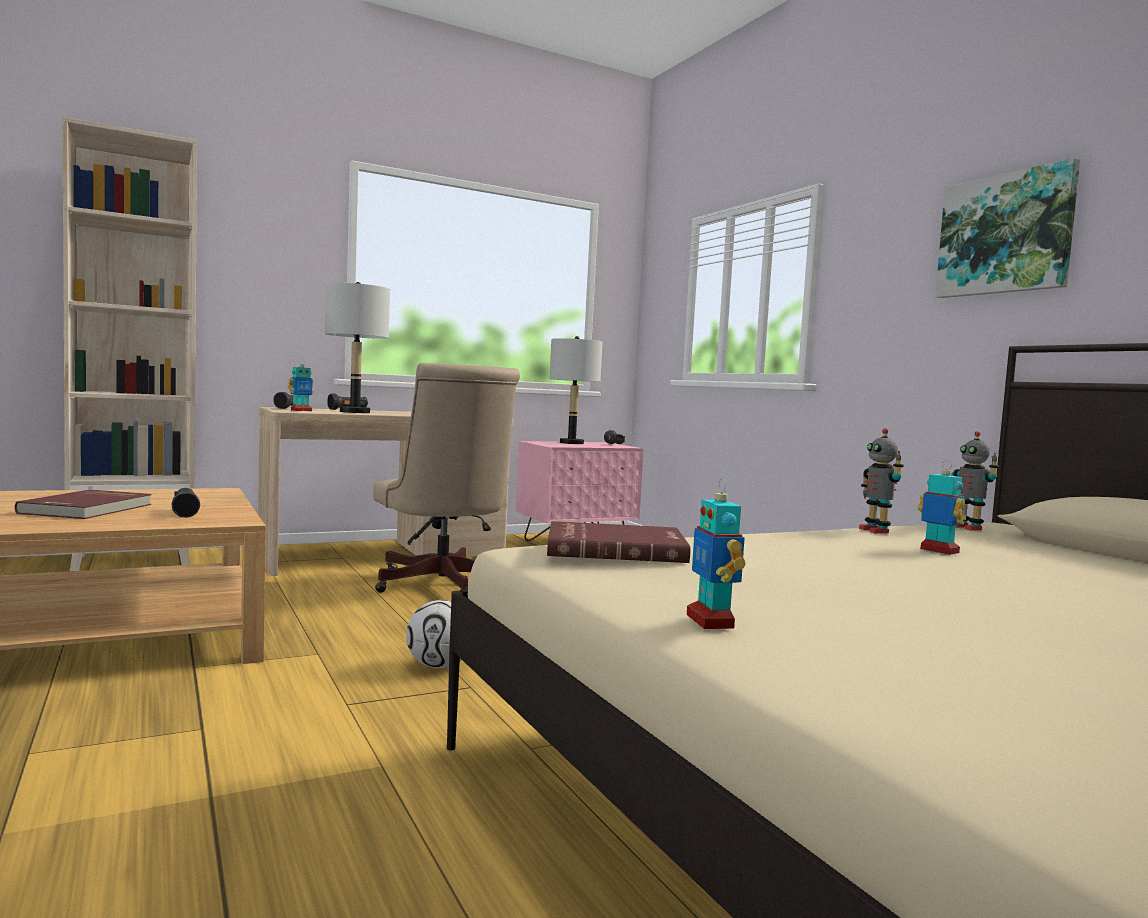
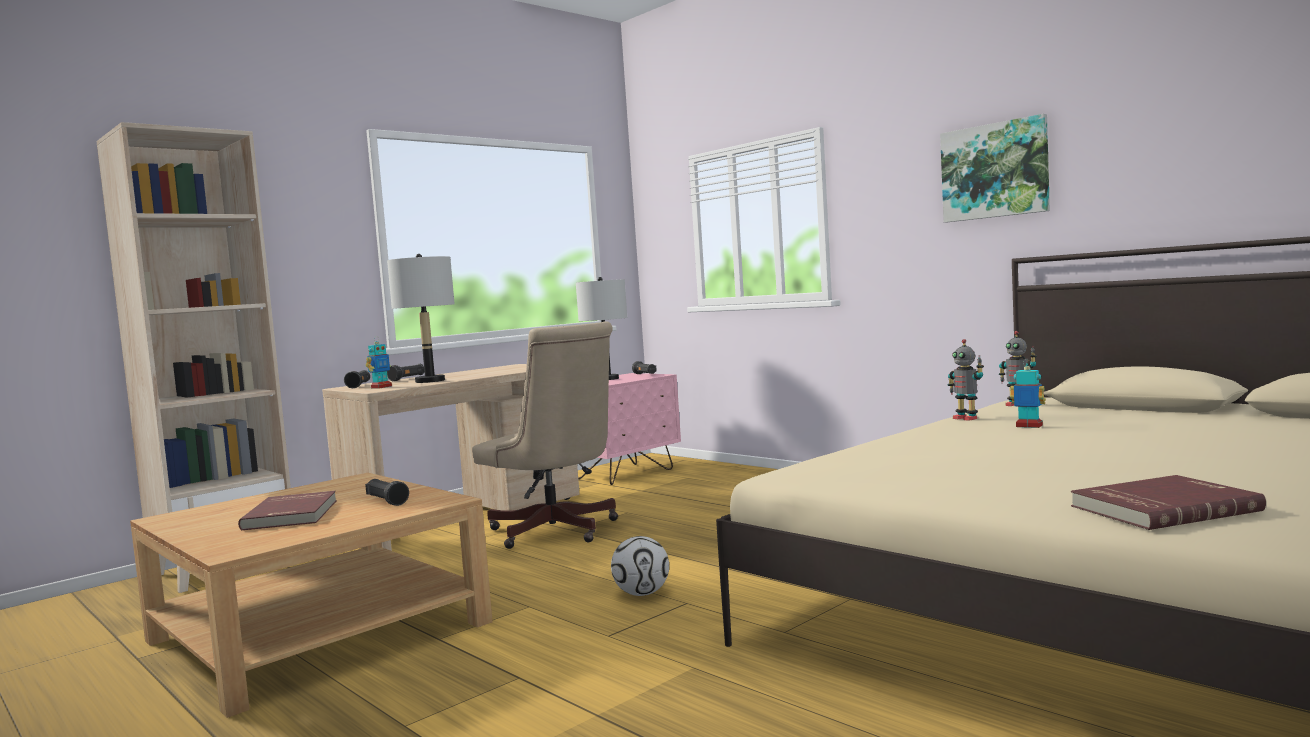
camera: 15 degrees left, 0 degrees up
(615, 548) = (842, 463): red book -> red book (1162, 508)
(711, 621) = (988, 496): toy robot -> none

